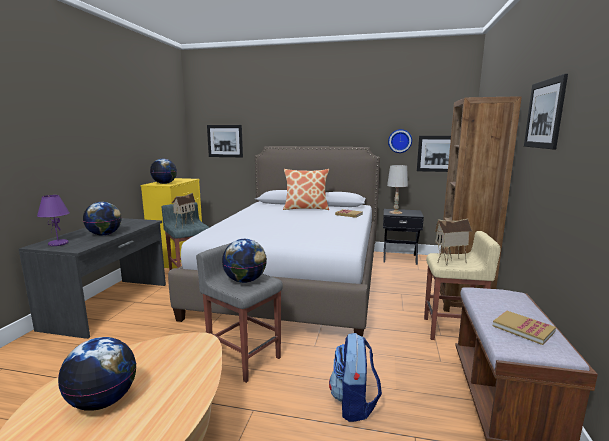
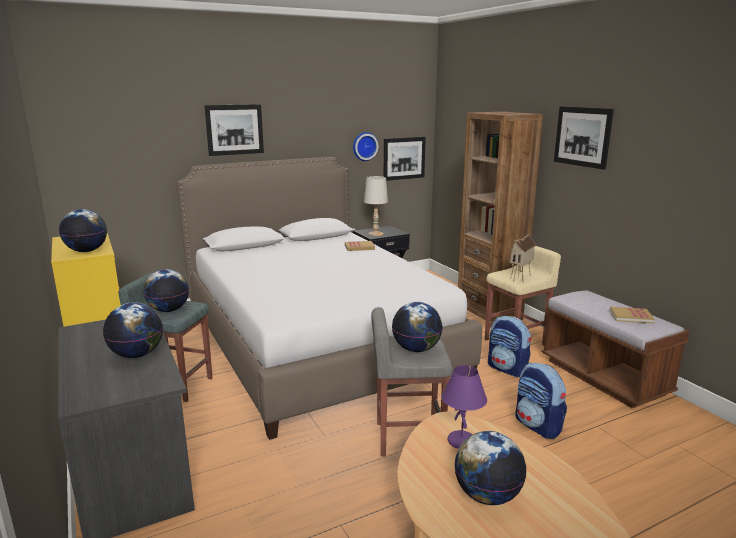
camera: 40 degrees left, 5 degrees up
(58, 244) = (108, 389): purple table lamp -> purple table lamp (462, 441)
(184, 225) = (169, 310): toy house -> globe
(225, 141) = (115, 161): picture -> picture (234, 129)
(306, 208) = (294, 249): pillow -> none
(406, 348) = (508, 369): none -> backpack

